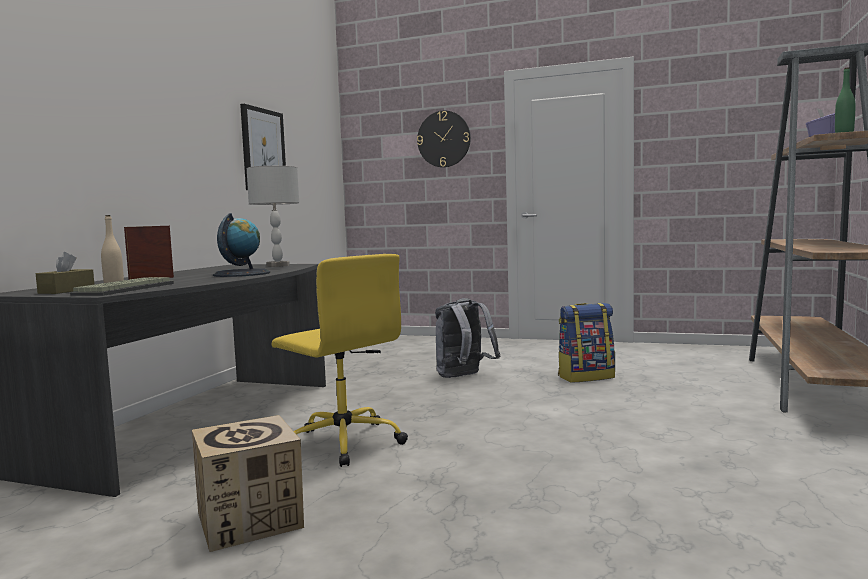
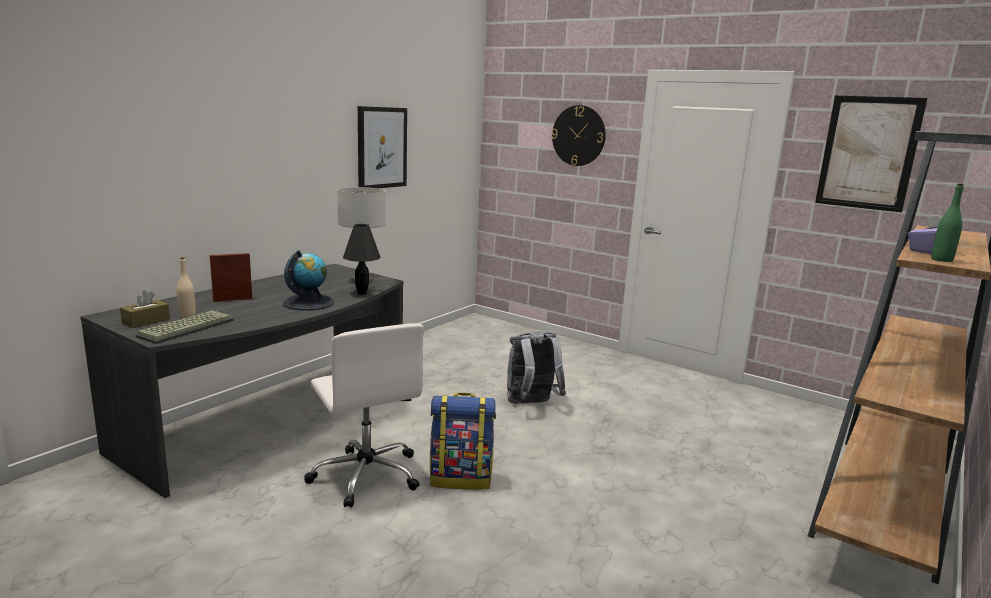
camera: 15 degrees right, 10 degrees up
(250, 520) = (240, 554): cardboard box -> none
(289, 268) = (361, 293): none -> black table lamp
(342, 443) = (366, 475): yellow office chair -> white office chair
(586, 377) = (648, 431): backpack -> backpack (461, 478)
(707, 115) = (868, 153): none -> picture

